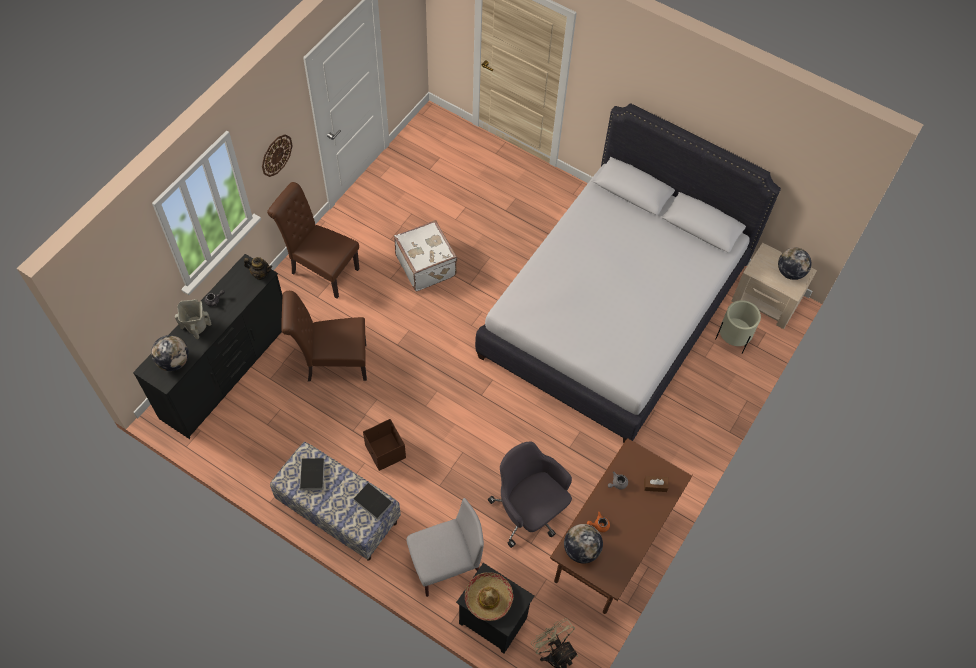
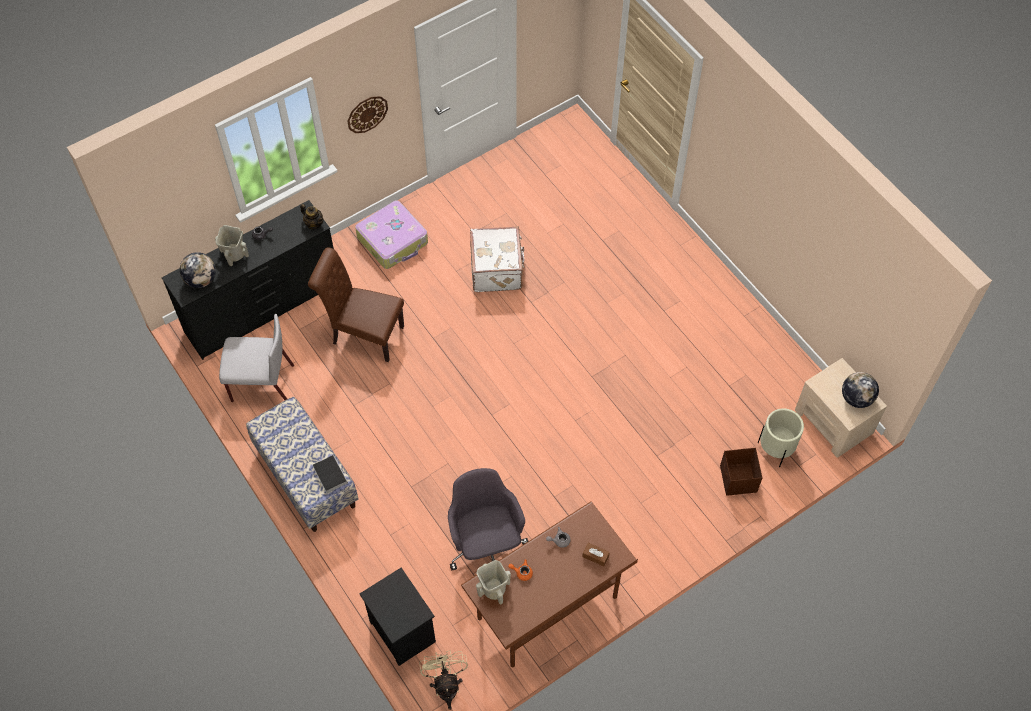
camera: 25 degrees right, 0 degrees up
(312, 476) = (286, 431): book -> none
(321, 270) = (393, 240): brown chair -> suitcase
(385, 452) = (374, 437): brown storage box -> brown storage box (738, 480)
(446, 565) = (382, 563): grey chair -> grey chair (261, 383)
(488, 598) = (390, 601): hat -> none
(581, 550) = (493, 589): globe -> beige vase
(613, 312) = (663, 378): white bed -> none

